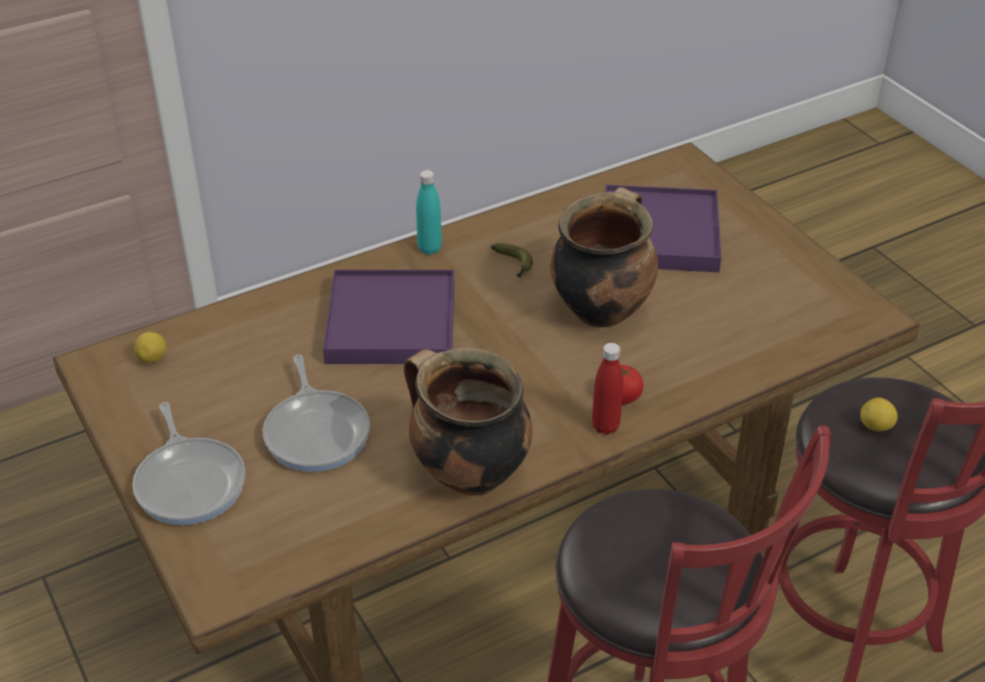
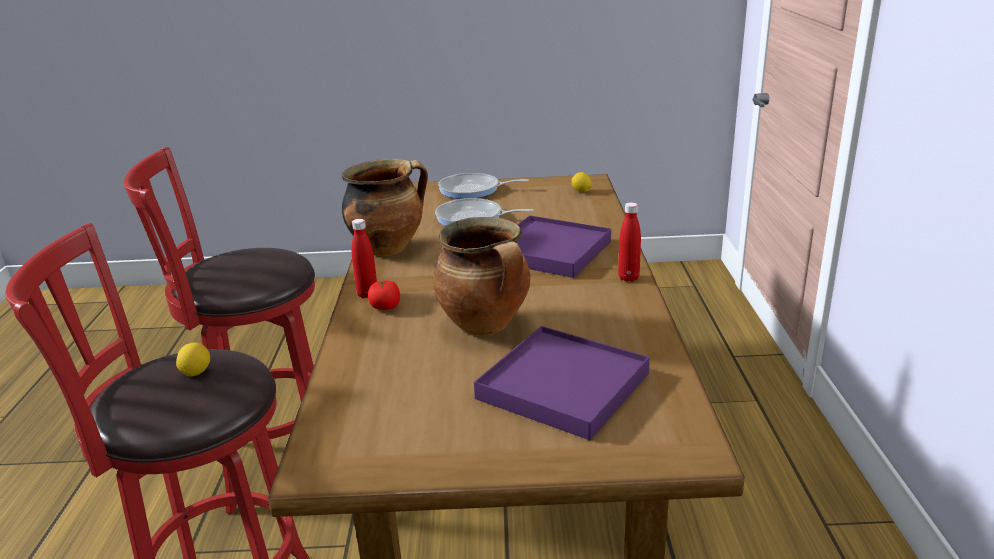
camera: 120 degrees right, 15 degrees down
(429, 249) = (628, 278): turquoise bottle -> red bottle
(514, 265) = (577, 305): banana -> none

